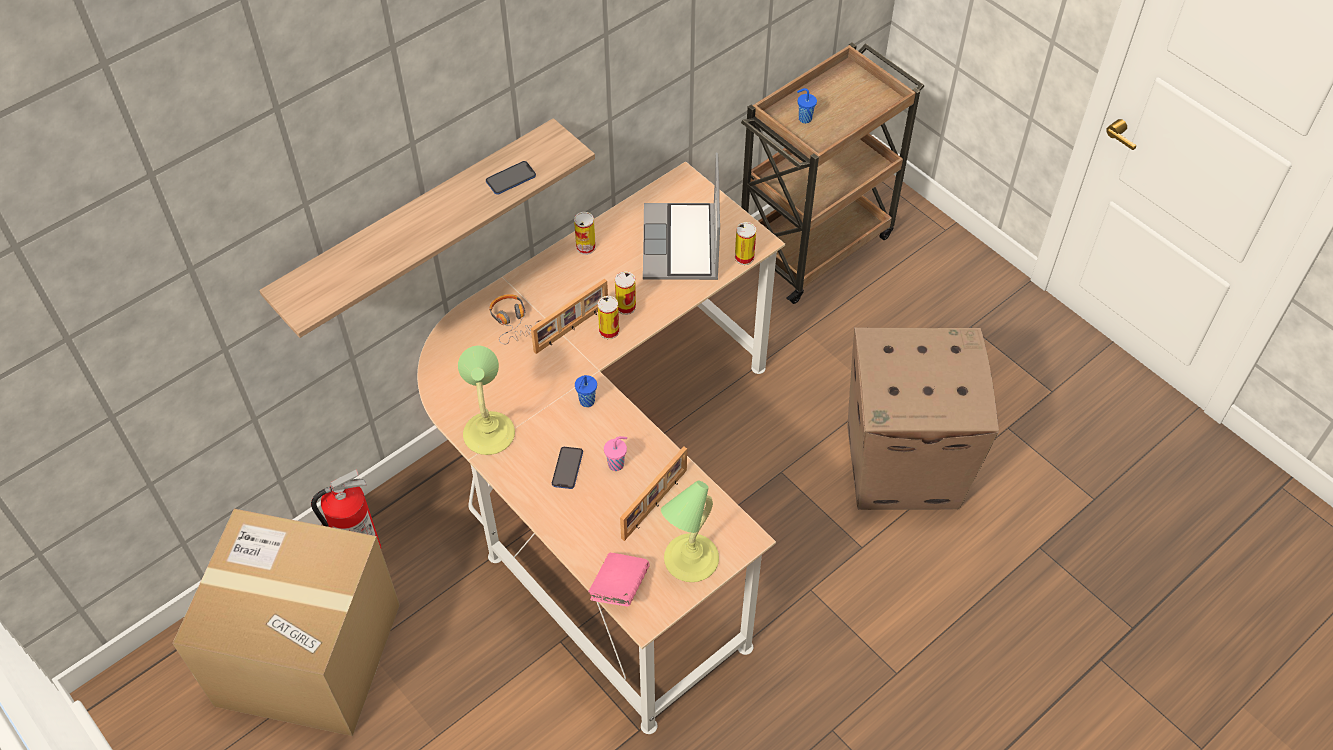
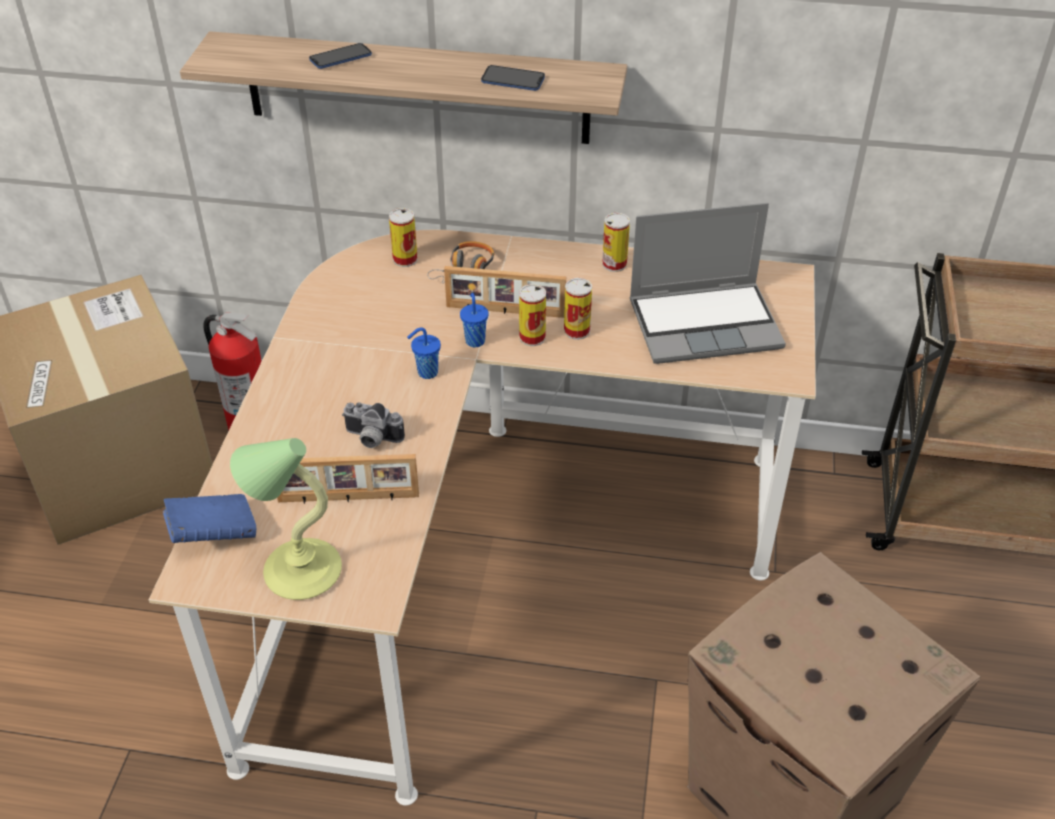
camera: 50 degrees right, 10 degrees down
(489, 432) = (319, 331): table lamp -> none
(567, 468) = (329, 407): phone -> phone (340, 58)
(617, 464) = (371, 439): pink cup -> camera
(619, 587) = (213, 533): pink book -> blue book
(682, 245) = (706, 323): laptop -> laptop turned 150 degrees counterclockwise
(744, 257) = (752, 376): can -> can (405, 259)
(804, 118) = (997, 307): blue cup -> blue cup (475, 340)

